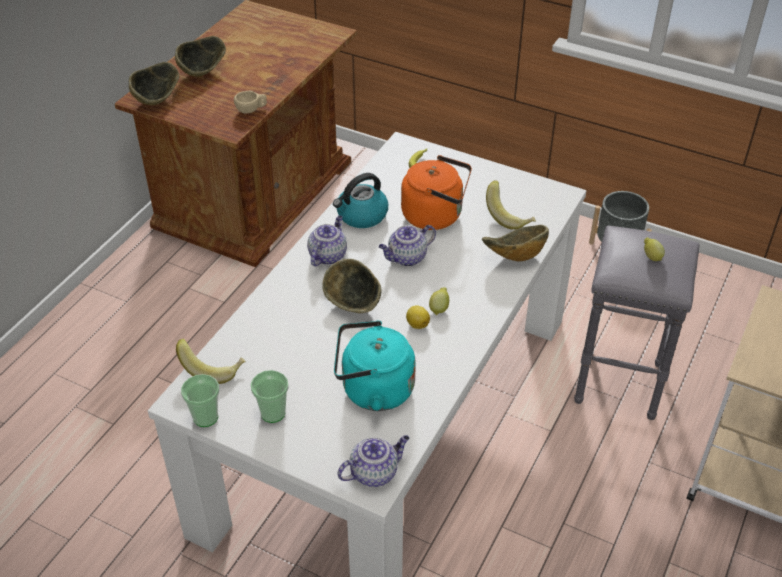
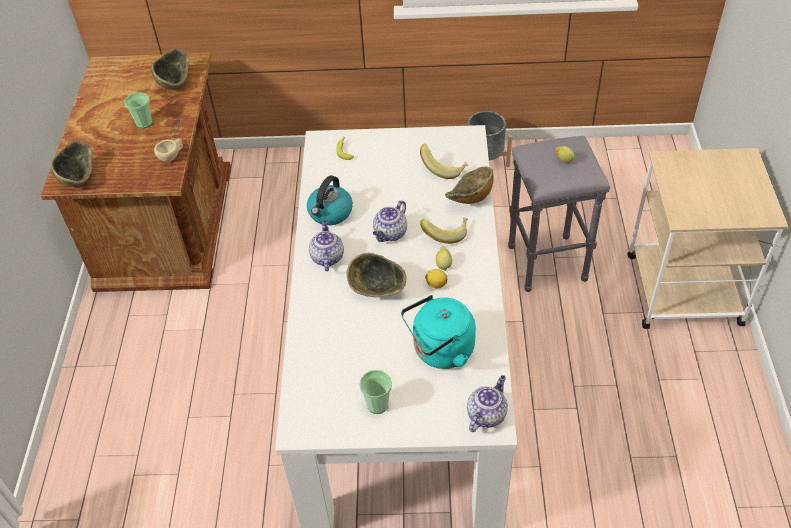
camera: 25 degrees left, 5 degrees up
(202, 72) = (101, 138): bowl -> bowl (175, 83)
(205, 417) = (327, 433): cup -> cup (144, 123)
(213, 369) = (303, 391): banana -> banana (445, 234)
(436, 215) = (388, 190): orange kettle -> none

